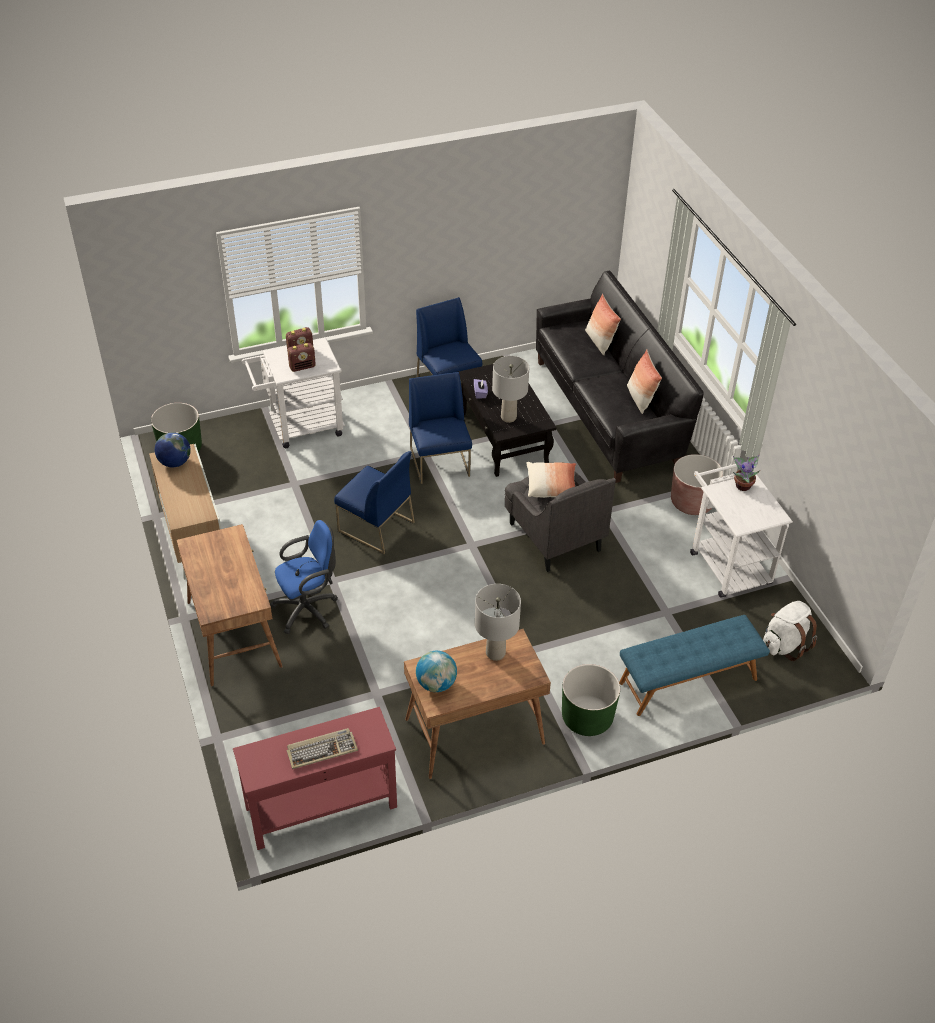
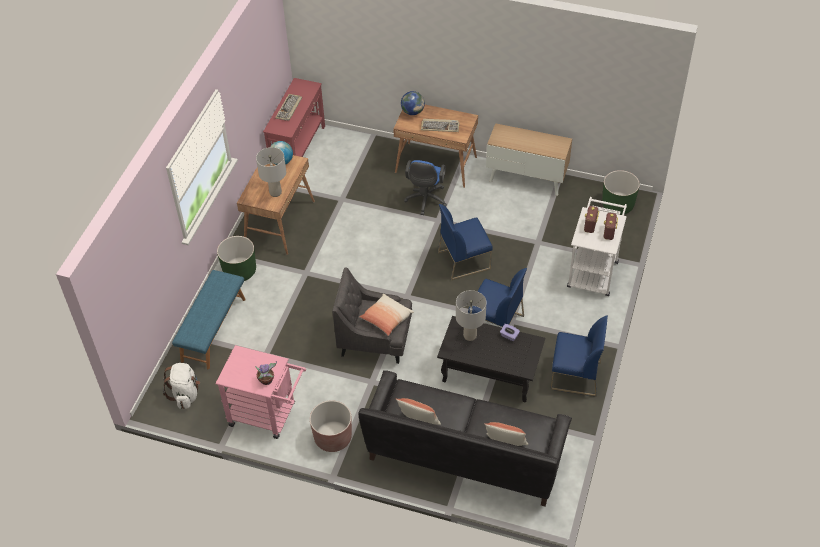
camera: 130 degrees right, 5 degrees up
(175, 462) = (553, 145): globe -> globe (412, 112)
(229, 563) = (440, 126): none -> keyboard
(726, 563) = (268, 415): white cart -> pink cart

